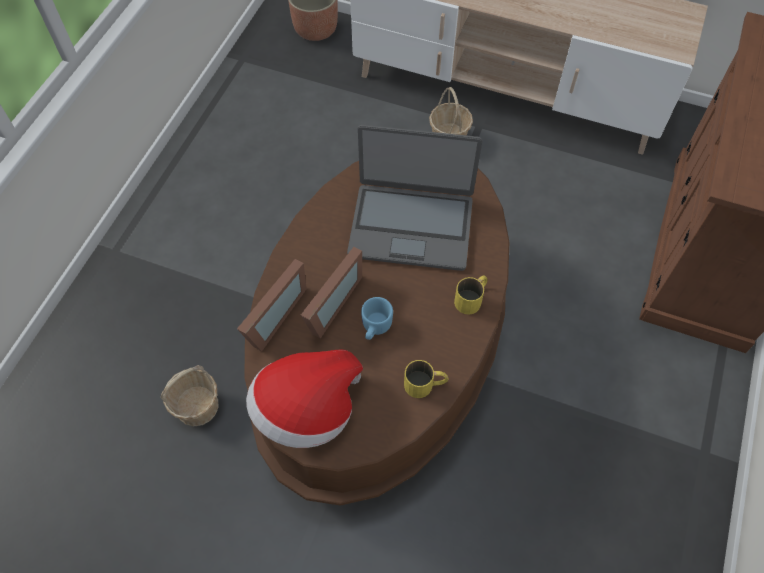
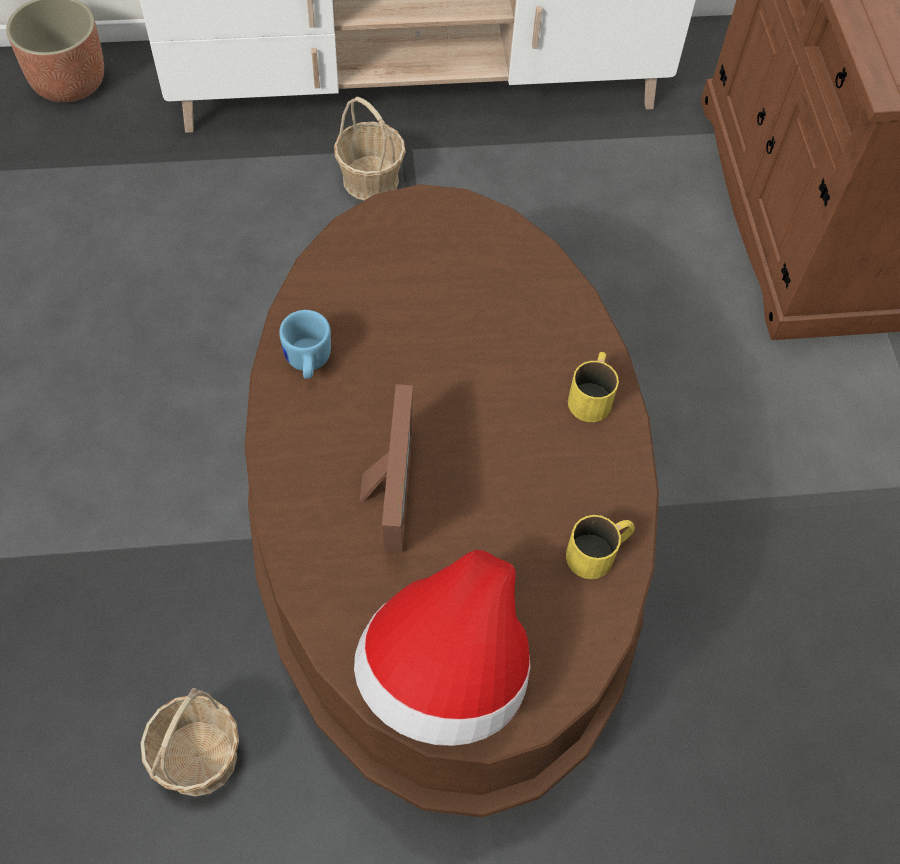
camera: 30 degrees left, 0 degrees up
(270, 317) = (303, 553): picture frame -> none
(374, 328) = (476, 500): blue mug -> blue mug (307, 362)
(411, 226) = (442, 322): laptop -> none

